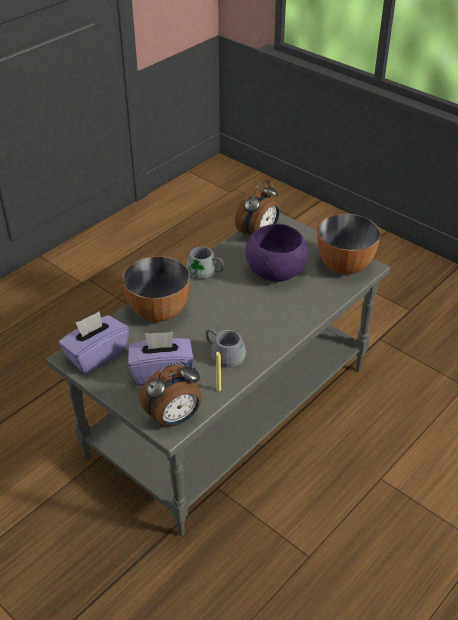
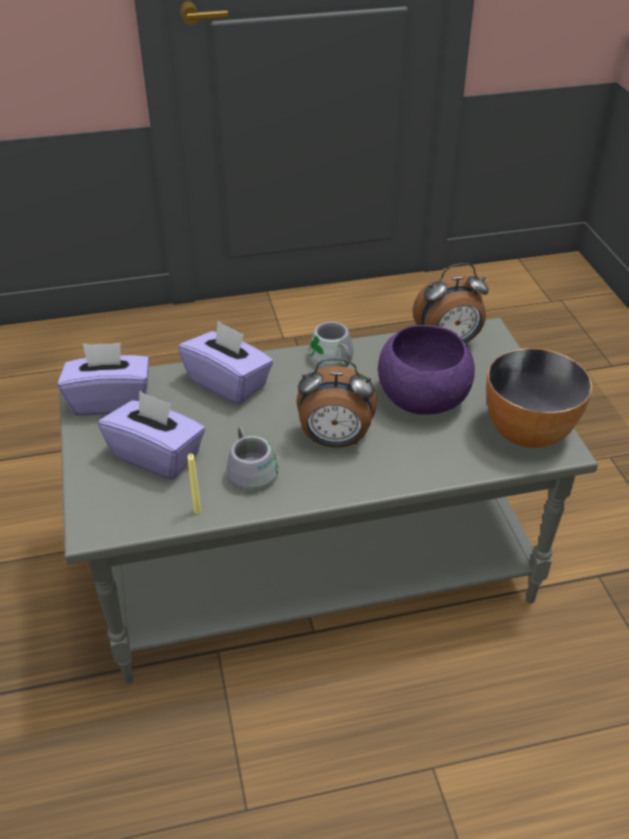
camera: 35 degrees right, 0 degrees up
(158, 311) = (228, 383): bowl -> purple tissue box
(174, 418) = (111, 518): alarm clock -> alarm clock (335, 441)

